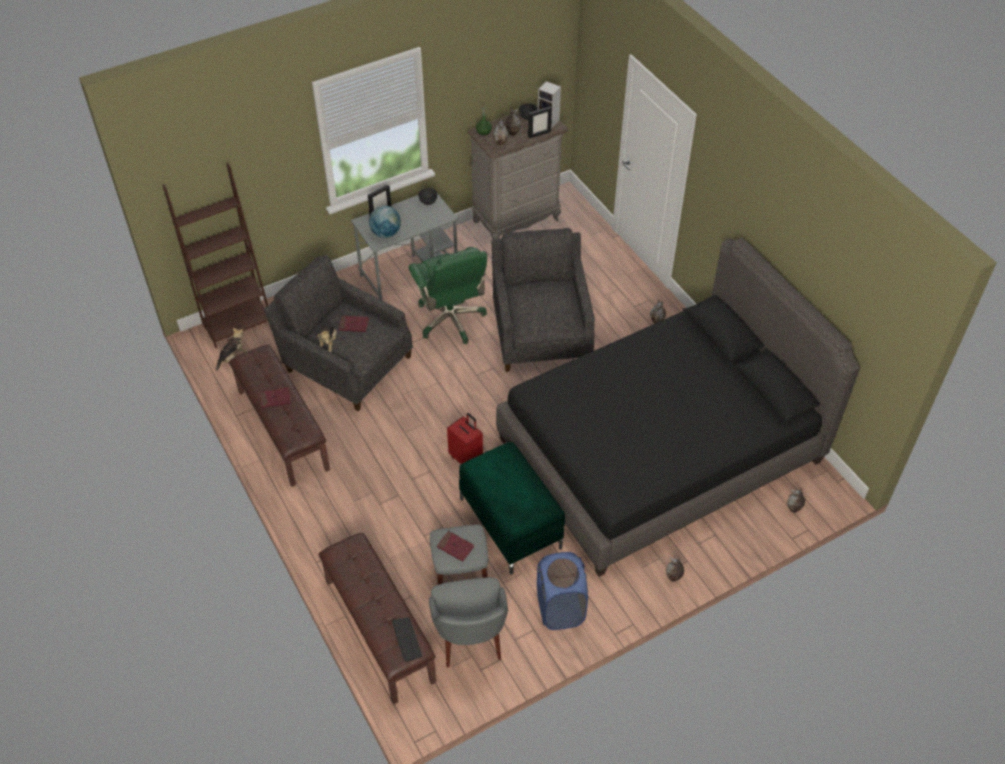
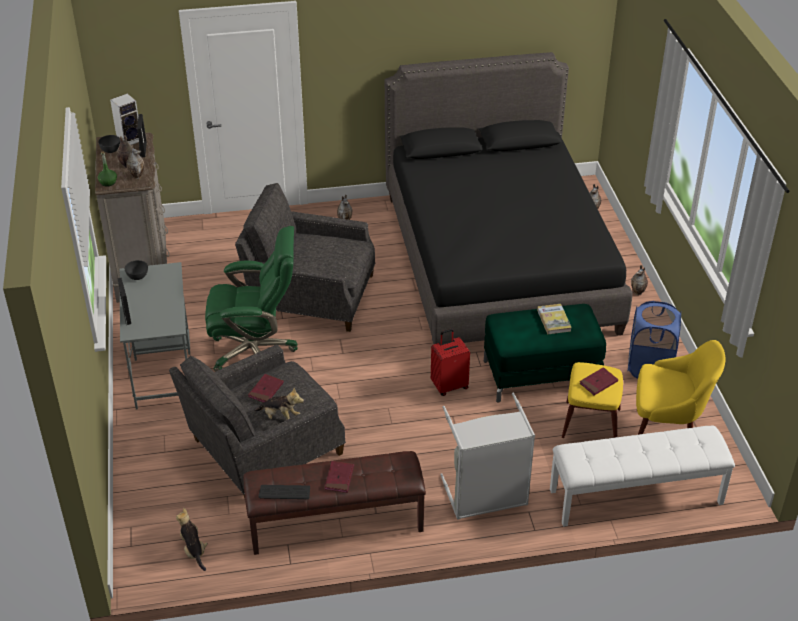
camera: 70 degrees left, 10 degrees down
(238, 325) = (140, 536): brown bookcase -> none
(342, 519) = (486, 497): none -> grey laundry basket
(378, 630) = (636, 497): brown bench -> white bench
(386, 233) = (164, 318): globe -> none
(407, 639) = (697, 437): keyboard -> keyboard (284, 492)
(466, 616) = (638, 430): grey armchair -> yellow armchair
(521, 491) = (554, 320): none -> book

